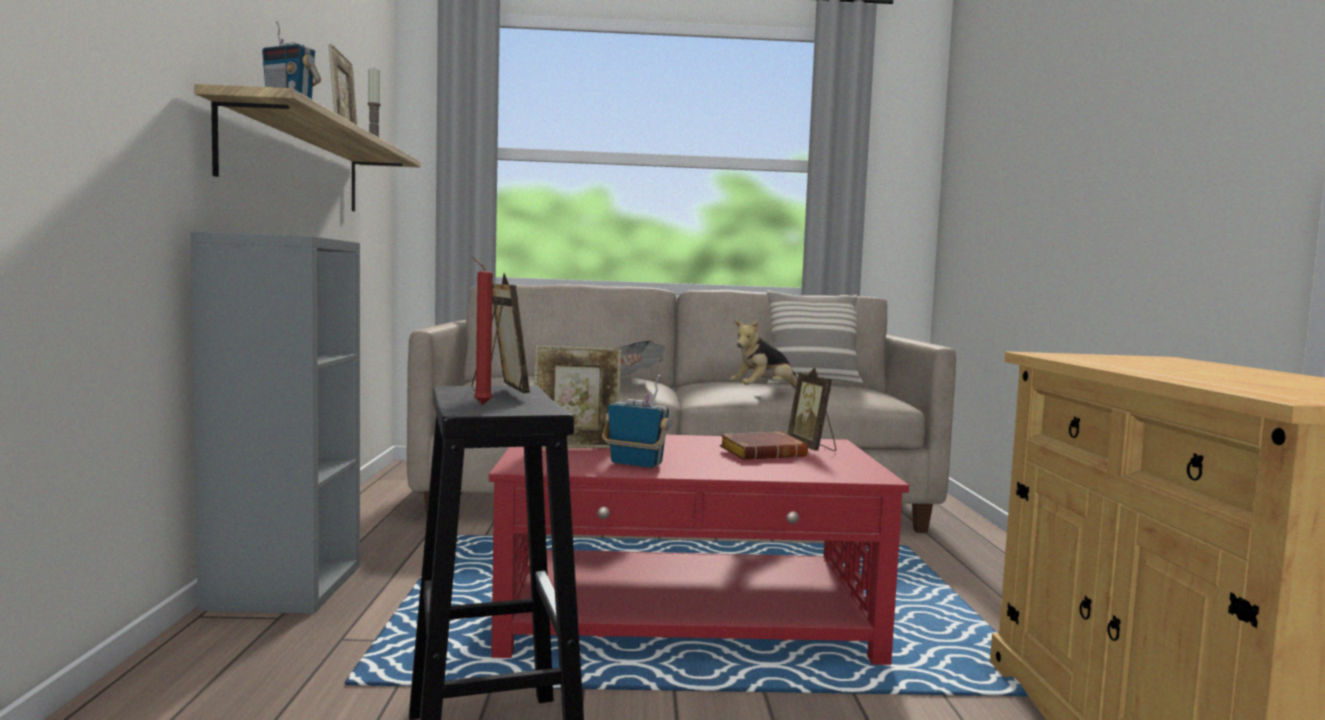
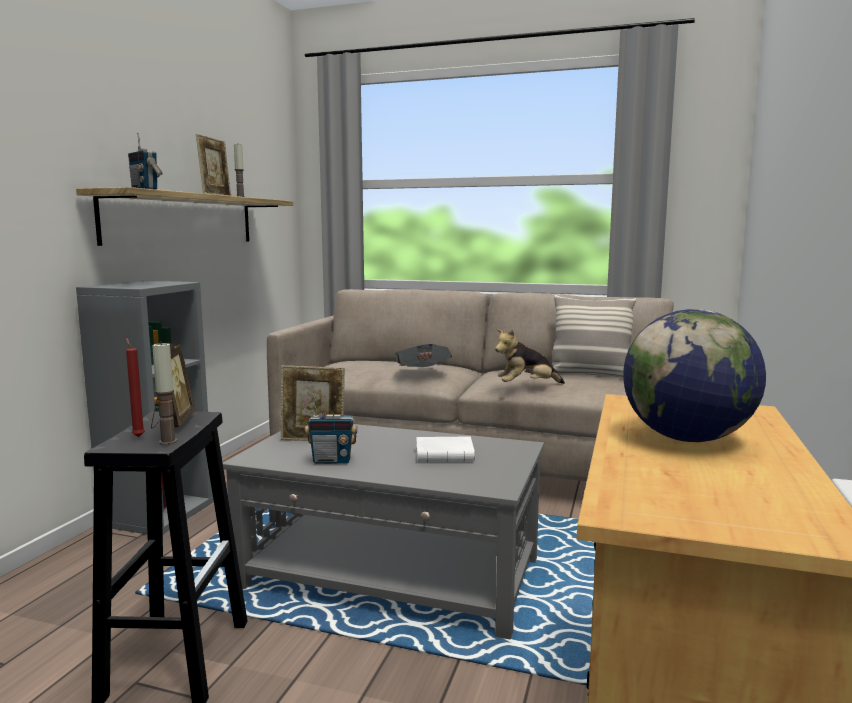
camera: 20 degrees right, 5 degrees up
(540, 406) = (168, 441): none -> candle
(635, 464) = (332, 461): radio -> radio turned 135 degrees clockwise
(688, 619) = (392, 574): red coffee table -> grey coffee table
(763, 453) = (446, 455): brown book -> white book
(812, 448) = (496, 451): picture frame -> none
(1182, 369) = (687, 439): none -> globe

